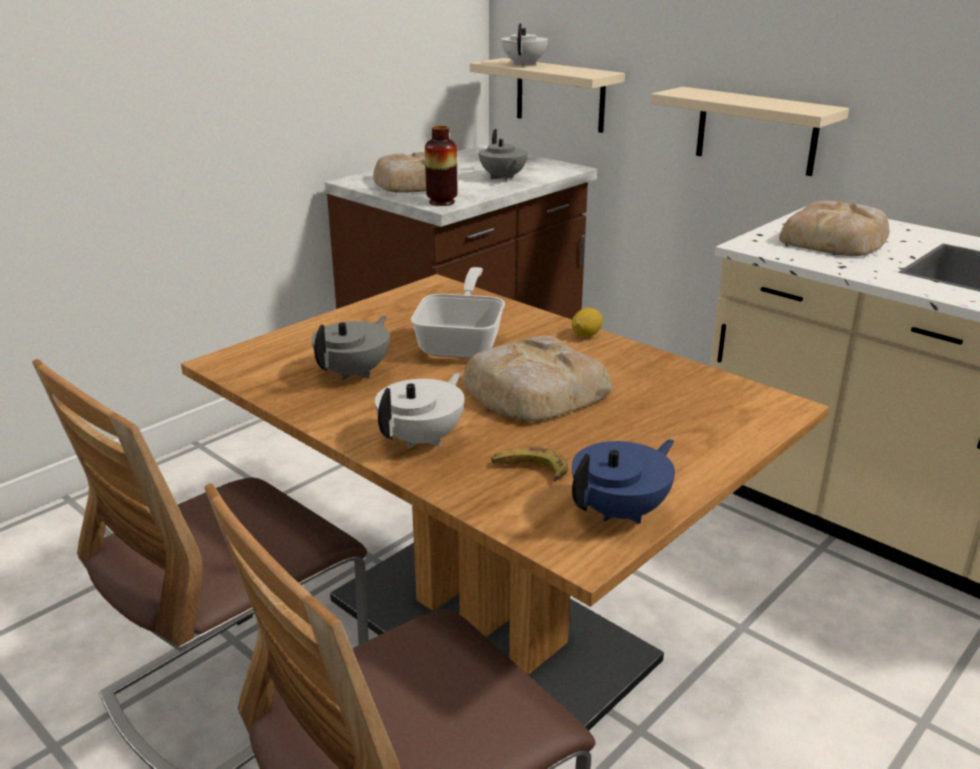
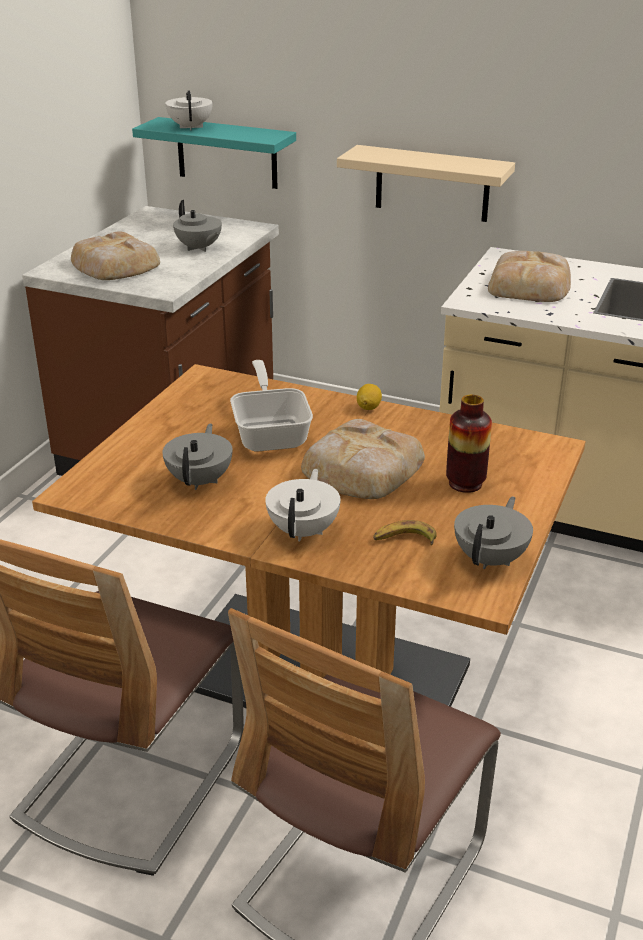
camera: 20 degrees left, 5 degrees up
(442, 202) = (163, 286): vase -> vase (465, 483)
(560, 95) = (227, 153): beige shelf -> turquoise shelf
(621, 511) = (491, 559): blue teapot -> grey teapot

